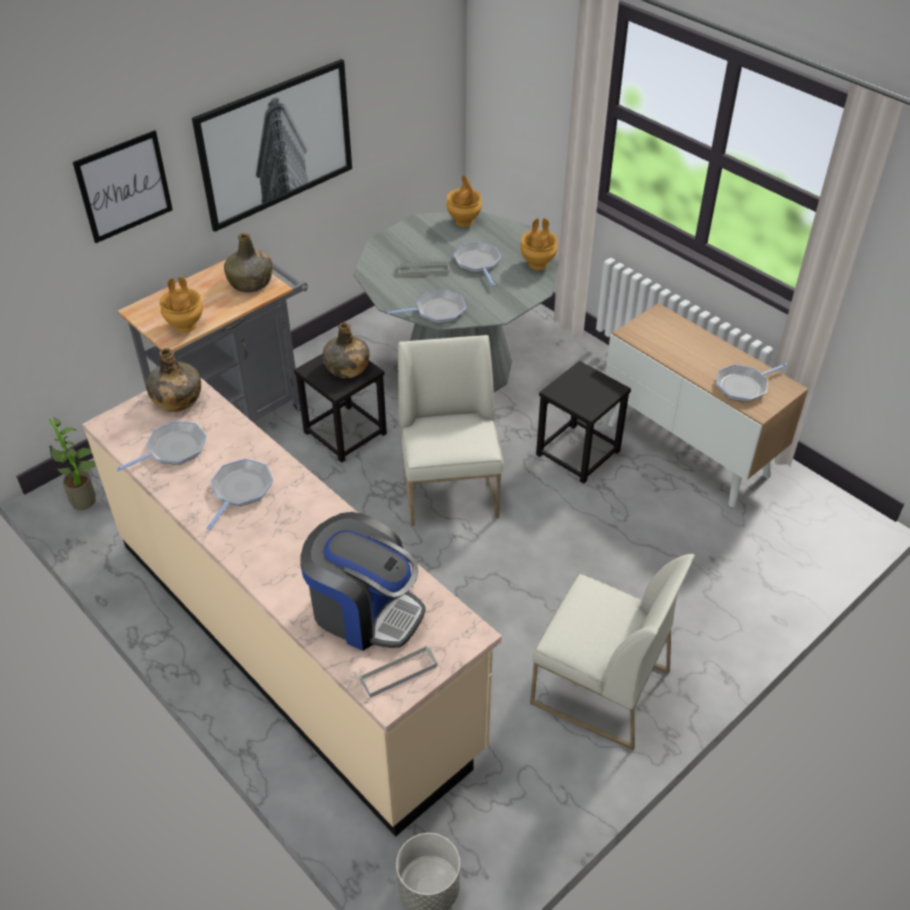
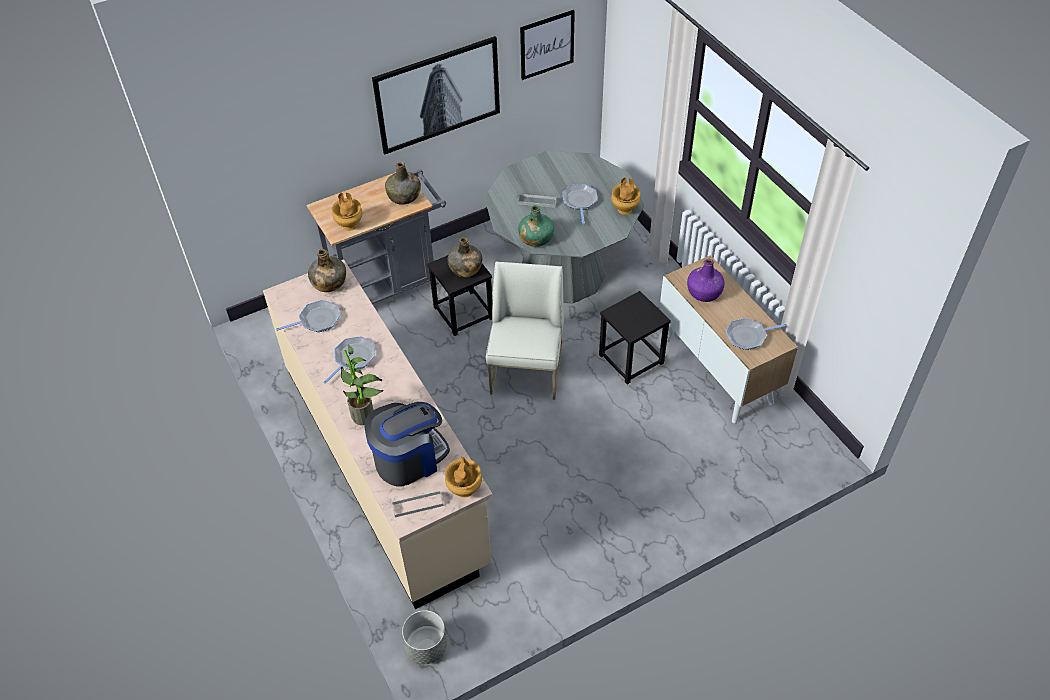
camera: 15 degrees right, 5 degrees up
(87, 500) = (271, 333): potted plant -> potted plant (366, 416)
(124, 186) = (317, 122): picture -> picture (547, 44)
(365, 610) = (409, 458): coffee machine -> coffee machine turned 75 degrees counterclockwise
(437, 311) = (536, 238): frying pan -> green bottle
(464, 222) = (581, 163): brown vase -> brown vase (465, 490)
(599, 687) = (585, 538): white chair -> none
(669, 344) = (704, 292): none -> purple bottle

